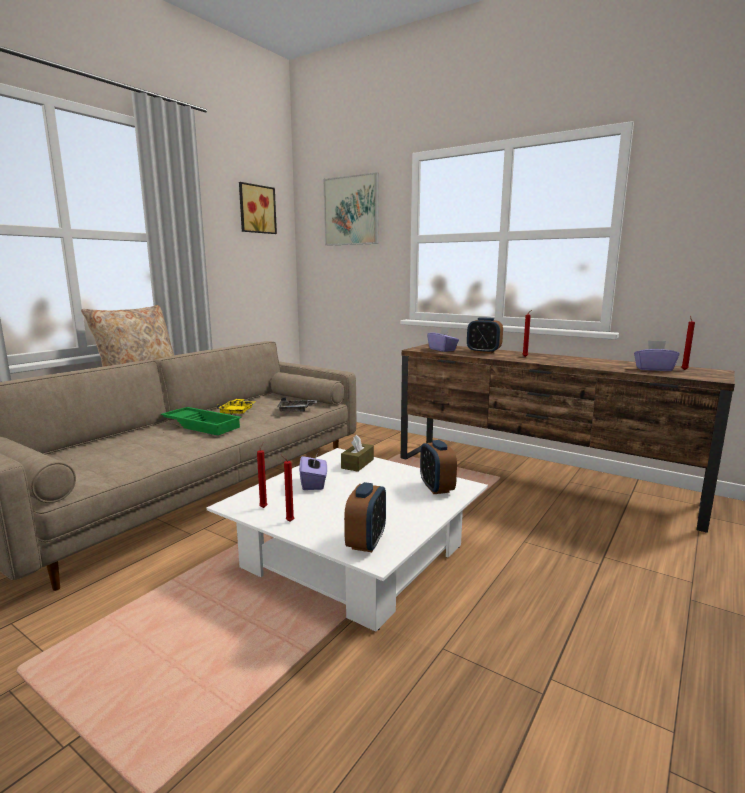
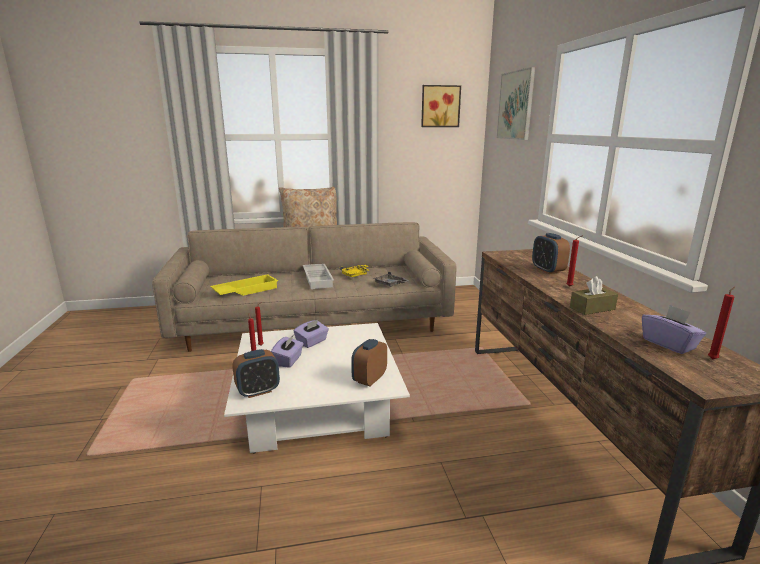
camera: 45 degrees right, 5 degrees up
(127, 460) = (245, 290): none -> yellow tray
(203, 425) = (318, 279): green tray -> white tray
(357, 464) = (363, 339): brown tissue box -> brown tissue box (592, 308)
(442, 350) = (517, 259): purple tissue box -> purple tissue box (288, 360)

